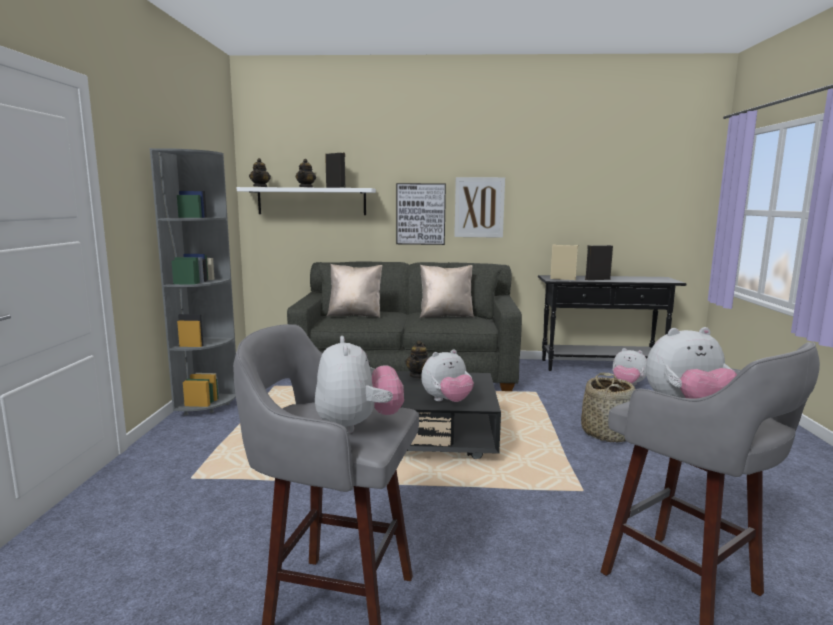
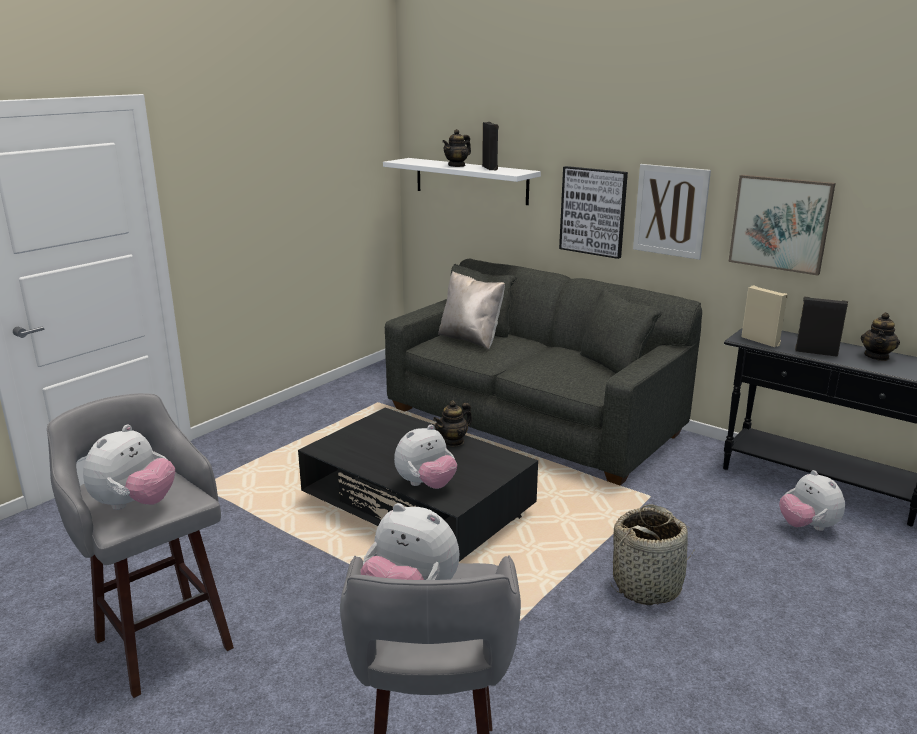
camera: 35 degrees right, 10 degrees up
(206, 408) = (291, 414): grey bookcase -> none
(260, 187) = (410, 161): teapot -> teapot (877, 356)
(446, 316) = (571, 363): beige pillow -> none
(447, 401) = (426, 485): plush toy -> plush toy turned 45 degrees counterclockwise
(552, 207) = (780, 223): none -> picture

